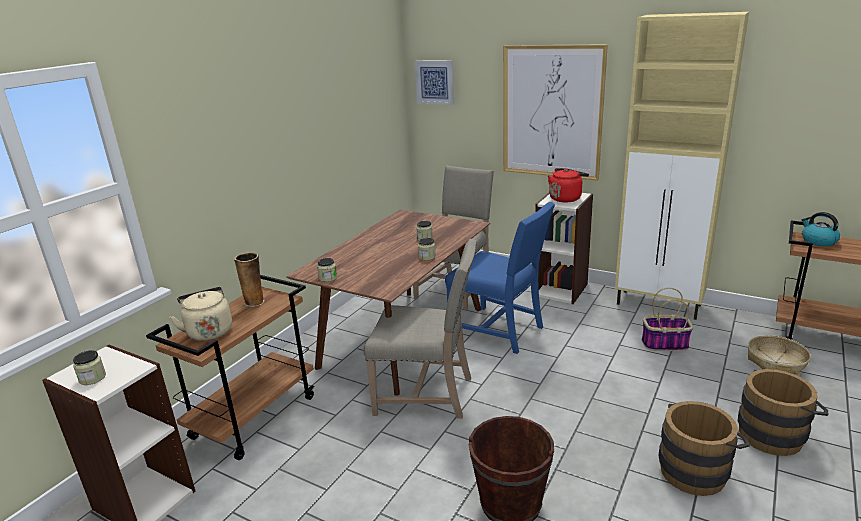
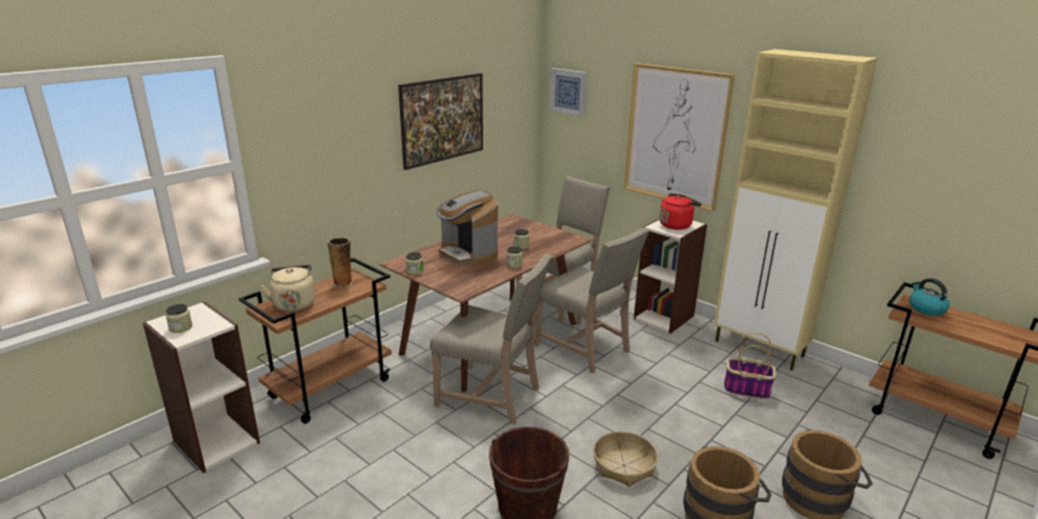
camera: 10 degrees right, 0 degrees up
(324, 140) = (443, 139): none -> picture
(375, 254) = (468, 254): none -> coffee machine
(500, 331) = (585, 348): blue chair -> beige chair
(775, 362) = (857, 428): basket -> basket (623, 465)

